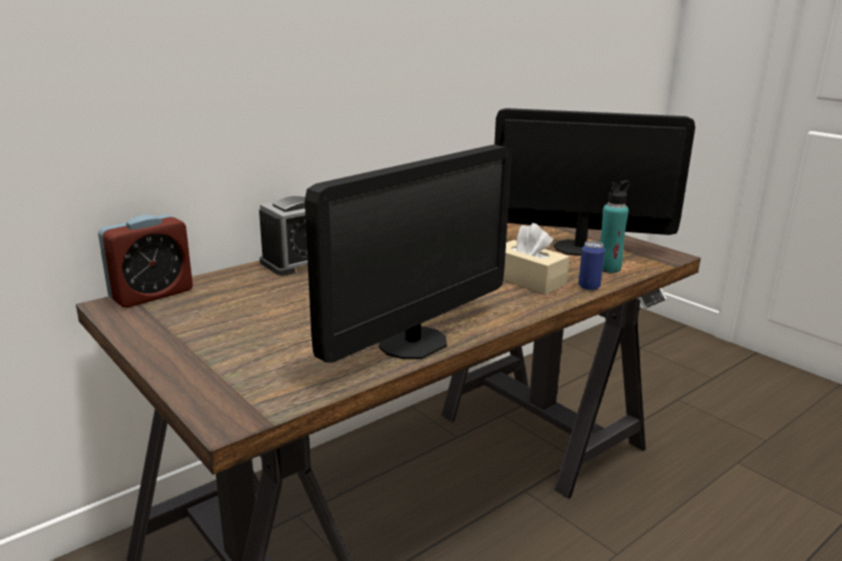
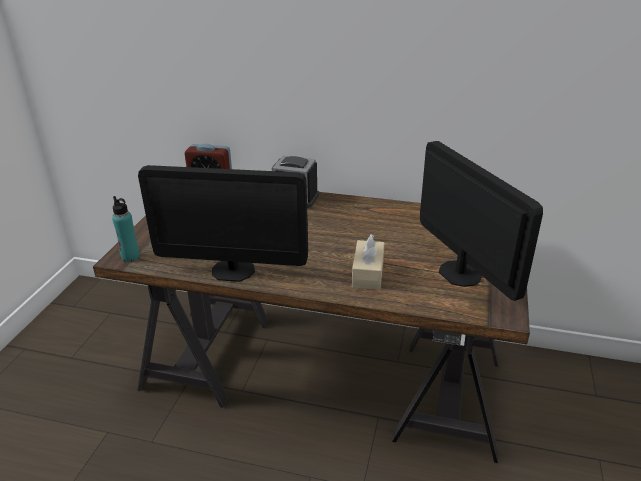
camera: 55 degrees right, 10 degrees up
(589, 287) = (388, 299): can -> none
(608, 268) = (435, 297): turquoise bottle -> turquoise bottle (130, 256)

